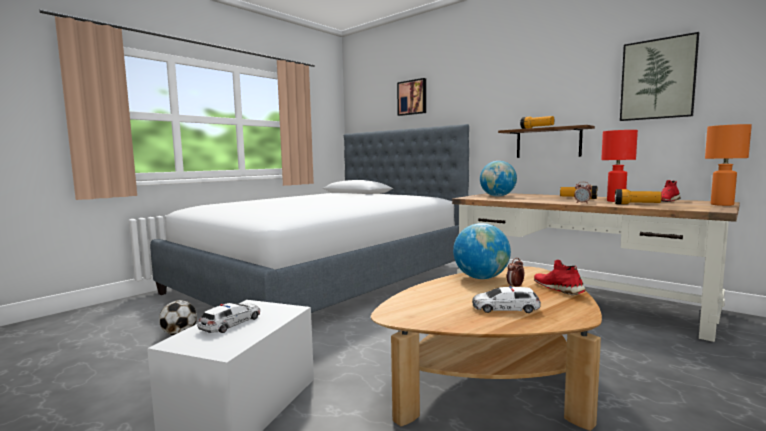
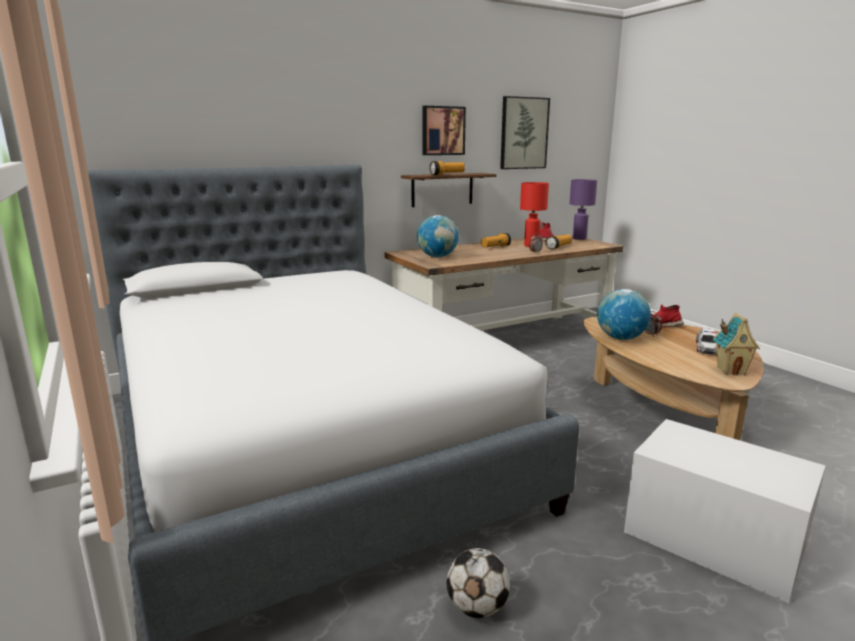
camera: 70 degrees left, 10 degrees up
(231, 323) = (724, 462): toy car -> none
(412, 97) = (247, 113): picture -> picture (442, 131)
(429, 316) = (730, 371): none -> toy house
(722, 204) = (579, 238): orange table lamp -> purple table lamp

